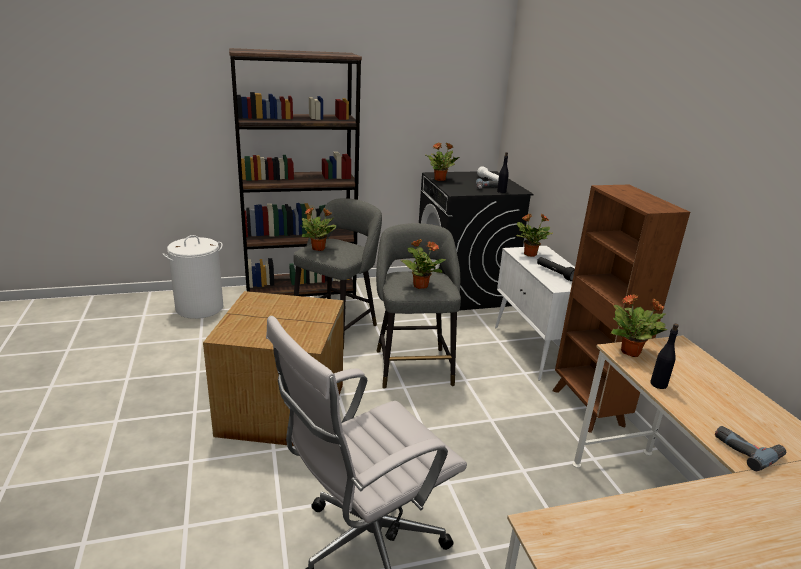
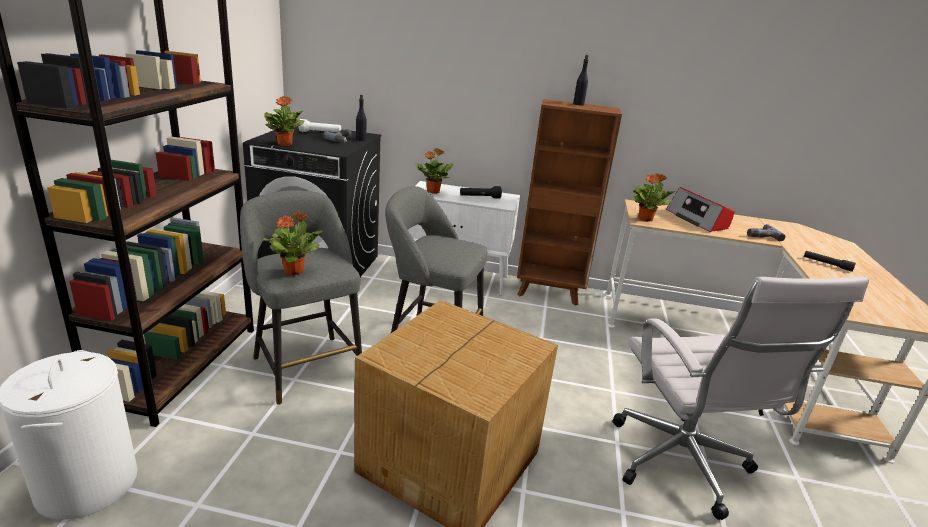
camera: 65 degrees left, 0 degrees up
(420, 286) = (456, 251): potted plant -> none
(658, 384) = (689, 227): black bottle -> black bottle (578, 104)
(707, 391) = (697, 220): none -> radio
(725, 520) = (827, 264): none -> black flashlight

